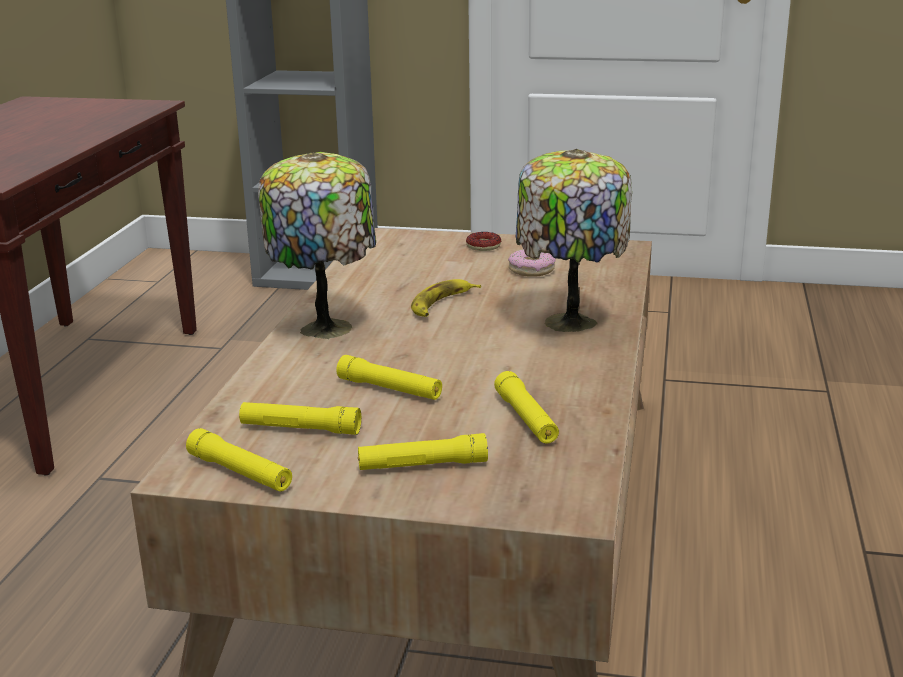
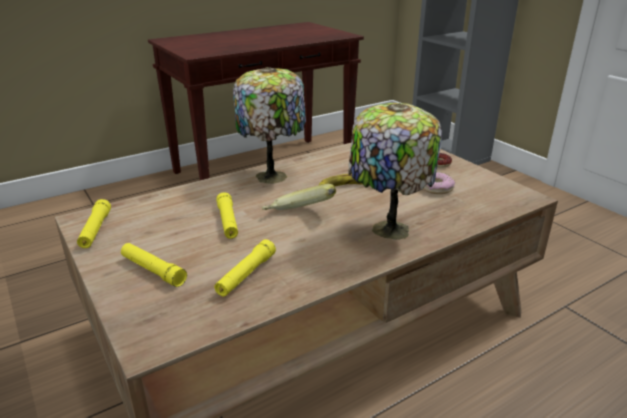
camera: 45 degrees right, 5 degrees up
(300, 428) = (156, 222): yellow flashlight -> none
(454, 350) = (298, 216): none -> banana

